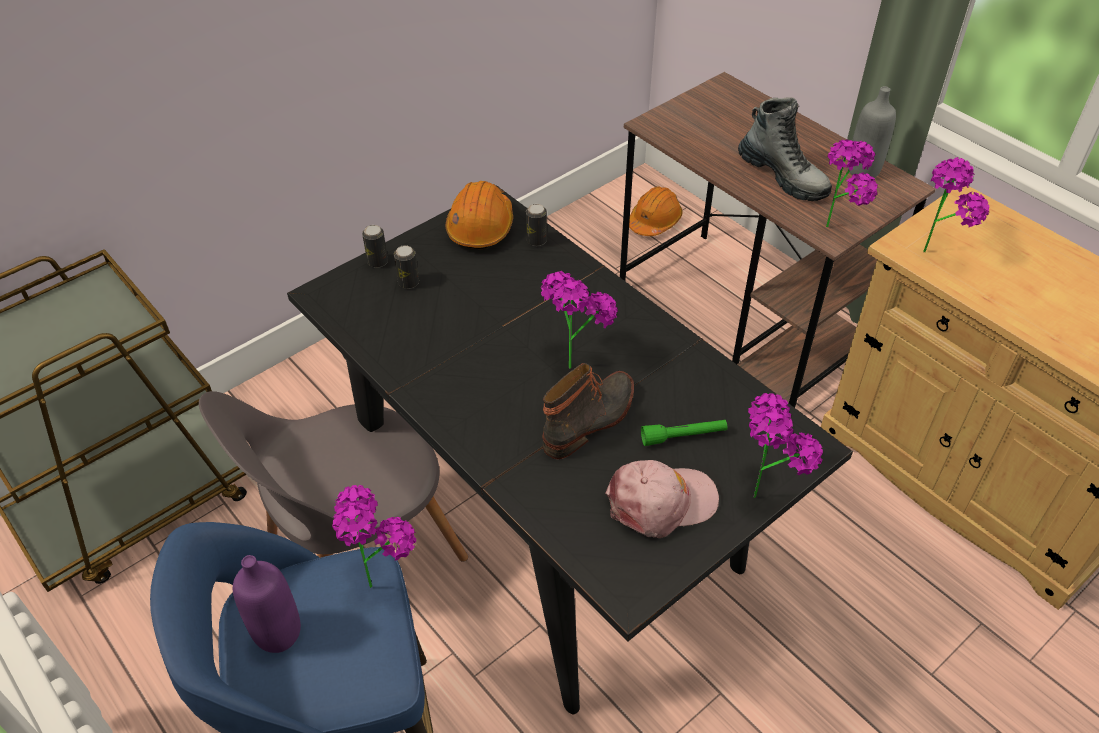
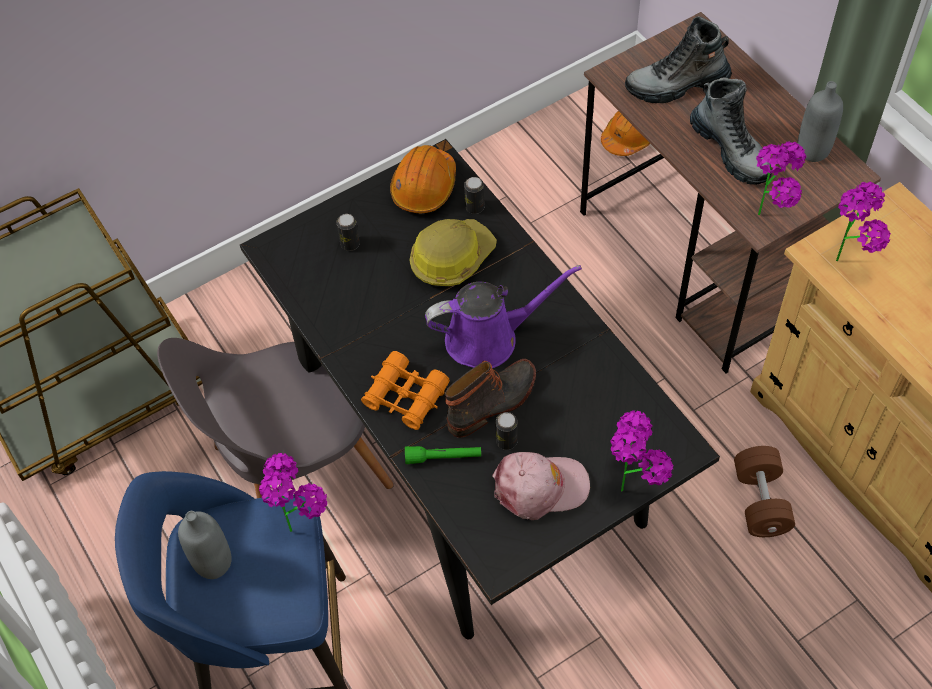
camera: 10 degrees right, 10 degrees up
(278, 633) = (213, 562): purple bottle -> grey bottle
(377, 261) = (324, 218): can -> can (506, 441)
(490, 423) = (405, 396): none -> orange binoculars
(520, 287) = (451, 258): none -> hard hat
(573, 358) = (489, 338): potted plant -> purple watering can
(683, 436) = (572, 427): green flashlight -> green flashlight (443, 457)
(716, 128) = (677, 85): none -> boot
(856, 534) = (760, 501): none -> brown dumbbell

